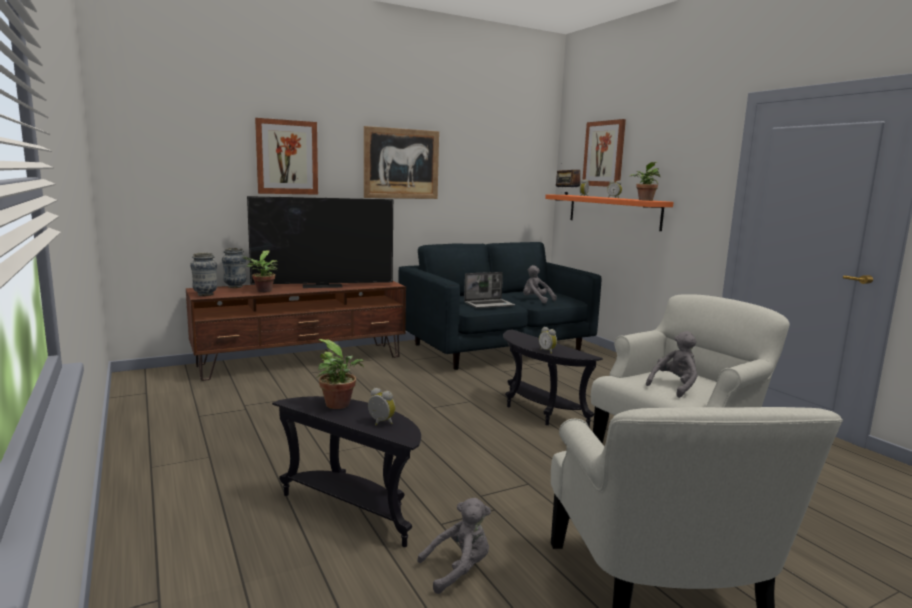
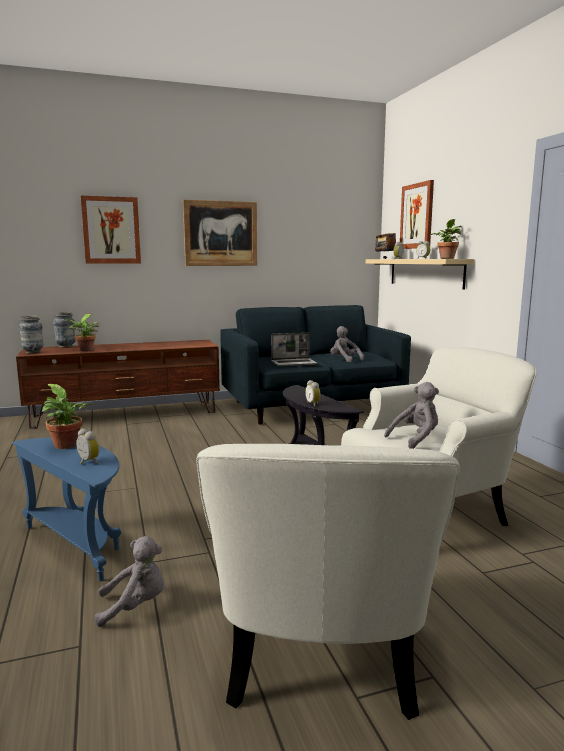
camera: 10 degrees right, 0 degrees up
(323, 285) = (143, 346): television -> none
(354, 510) = (78, 544): black side table -> blue side table
(613, 211) = (425, 272): orange shelf -> beige shelf

